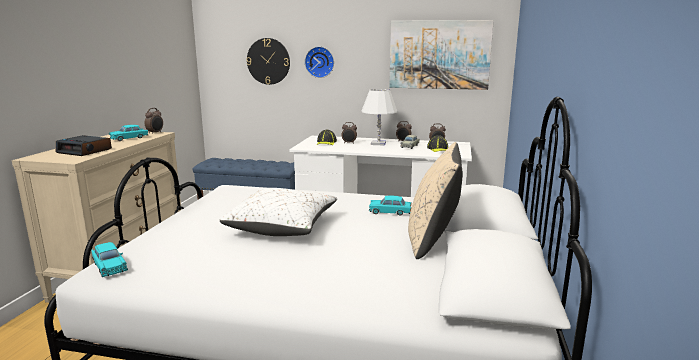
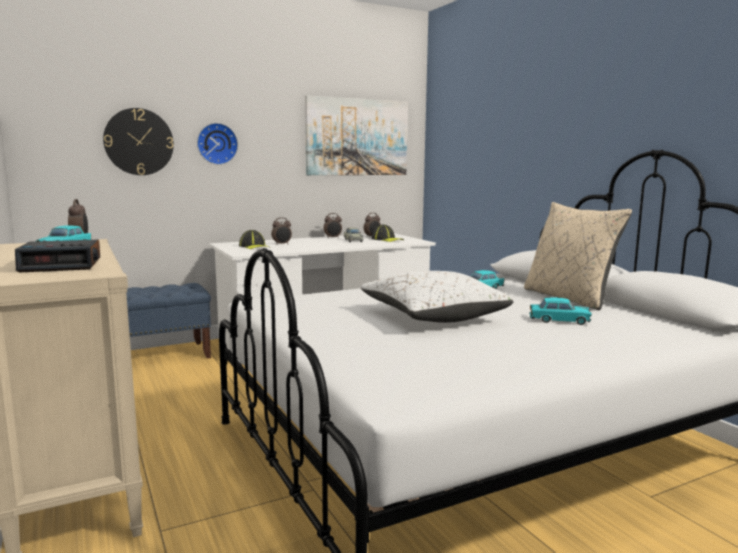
camera: 40 degrees left, 5 degrees down
(109, 266) = (382, 388): turquoise toy car -> turquoise toy car (559, 320)
(378, 143) = (314, 241): white table lamp -> none

